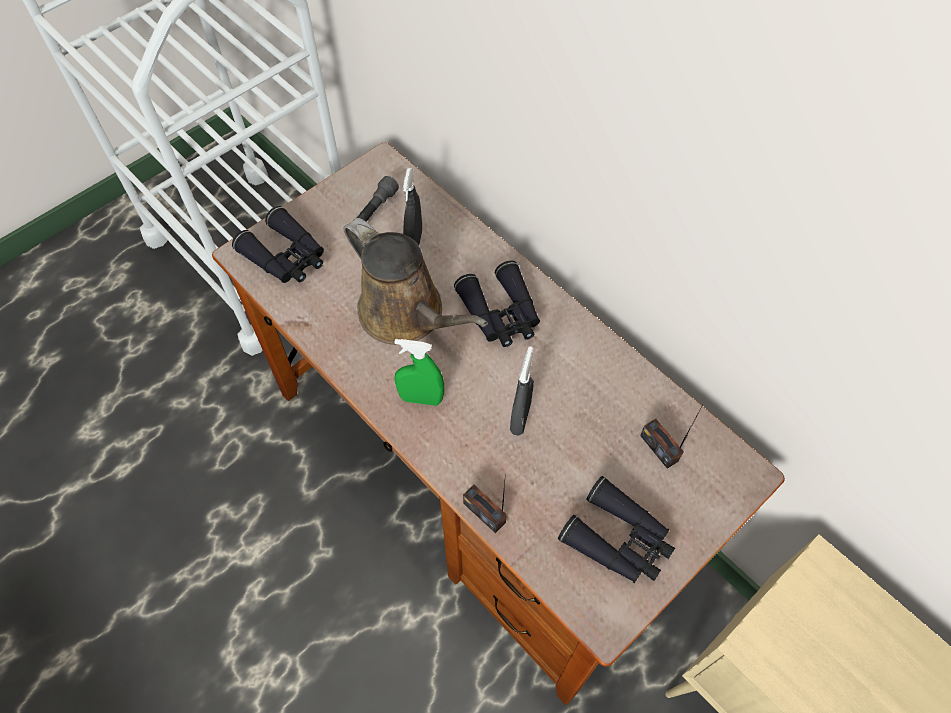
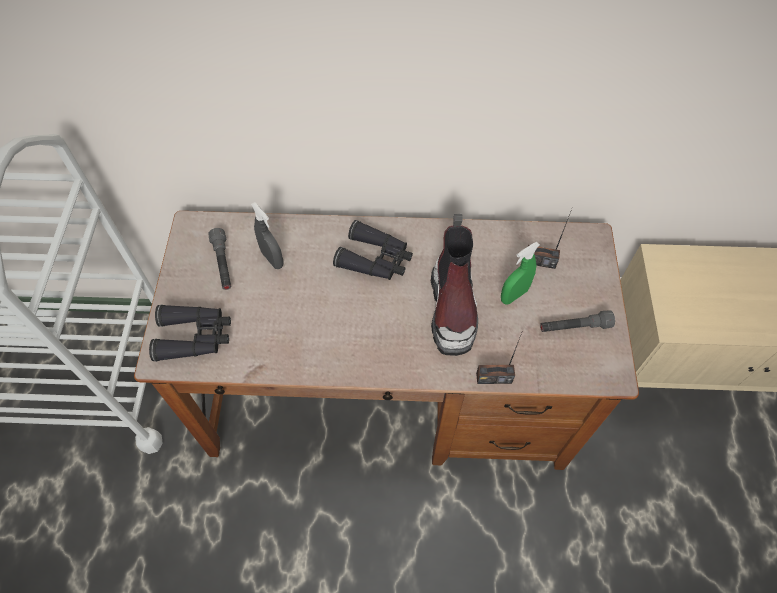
camera: 45 degrees left, 0 degrees up
(407, 314) = (319, 306): brown watering can -> none
(421, 398) = (386, 347): green spray bottle -> green spray bottle (514, 295)
(520, 418) = (453, 308): grey spray bottle -> boot
(619, 540) = (574, 327): black binoculars -> grey flashlight

